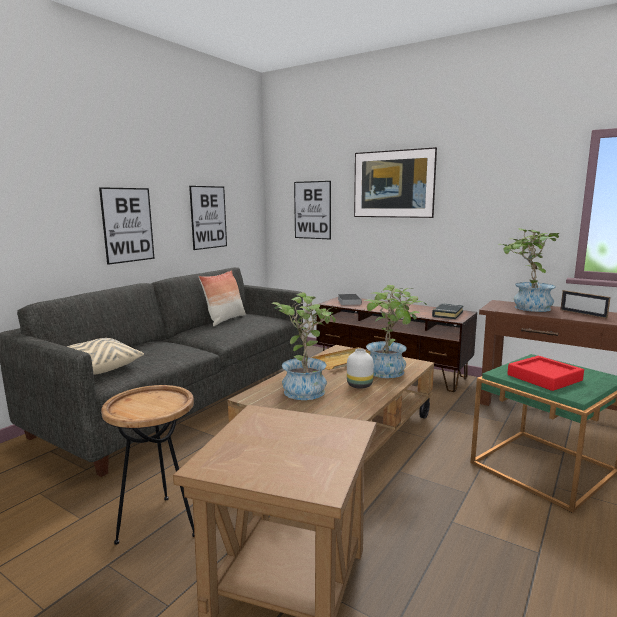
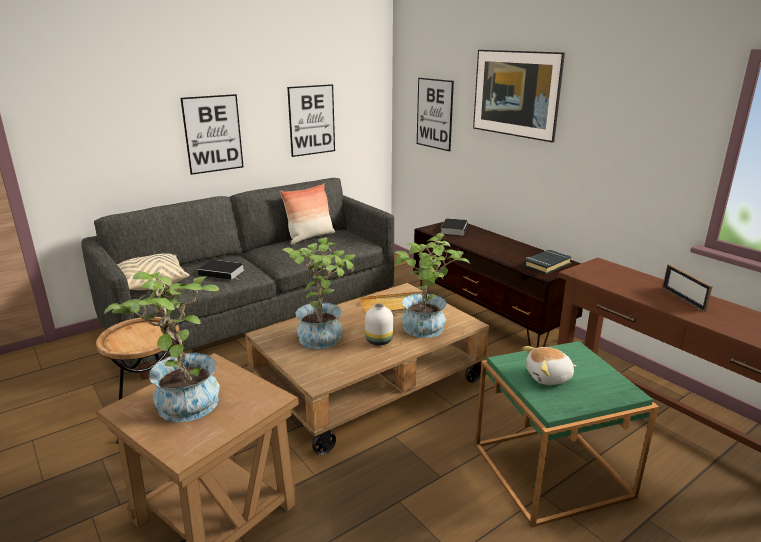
camera: 20 degrees right, 10 degrees up
(167, 352) = (223, 272): none -> book
(526, 307) = (623, 277): potted plant -> potted plant (182, 399)
(544, 377) = (549, 377): red tray -> plush toy

